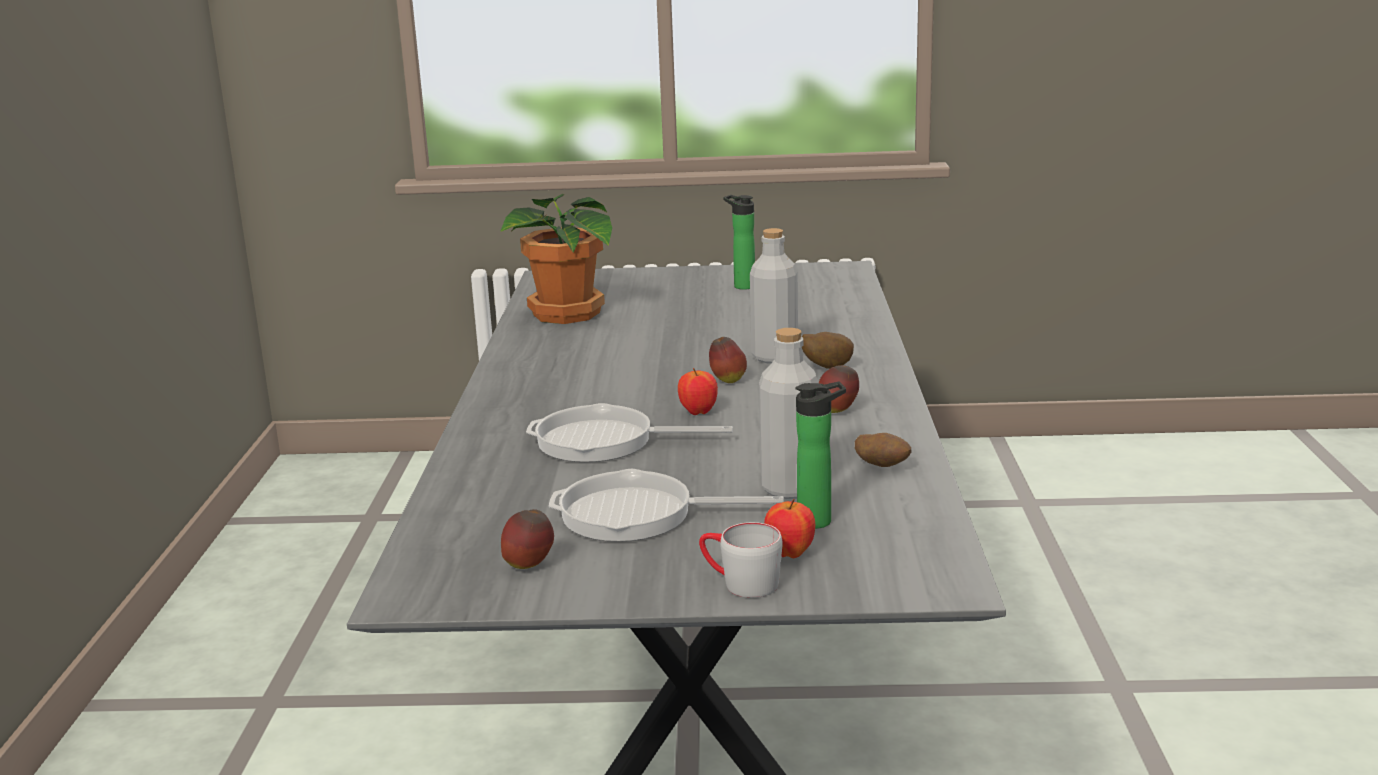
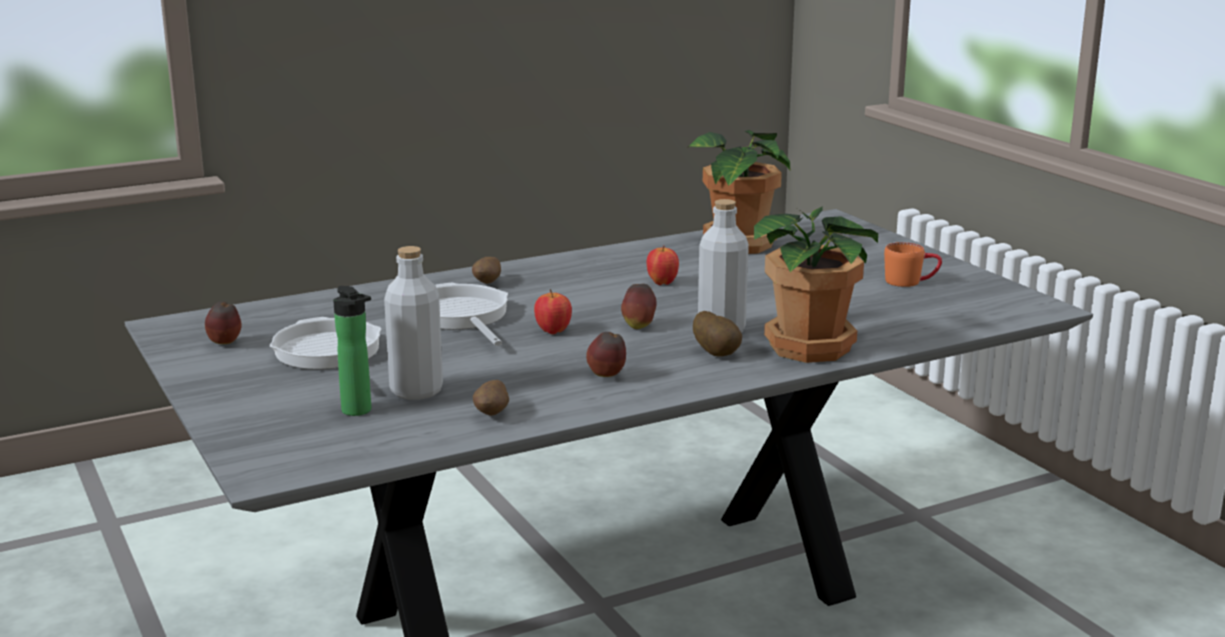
camera: 60 degrees right, 0 degrees up
(518, 416) = (488, 283): none -> potato
(739, 583) = (231, 407): grey mug -> none
(741, 286) = (911, 282): bottle -> orange mug
(790, 554) = (290, 413): apple -> apple (662, 283)
(850, 338) = (813, 348): none -> potted plant

